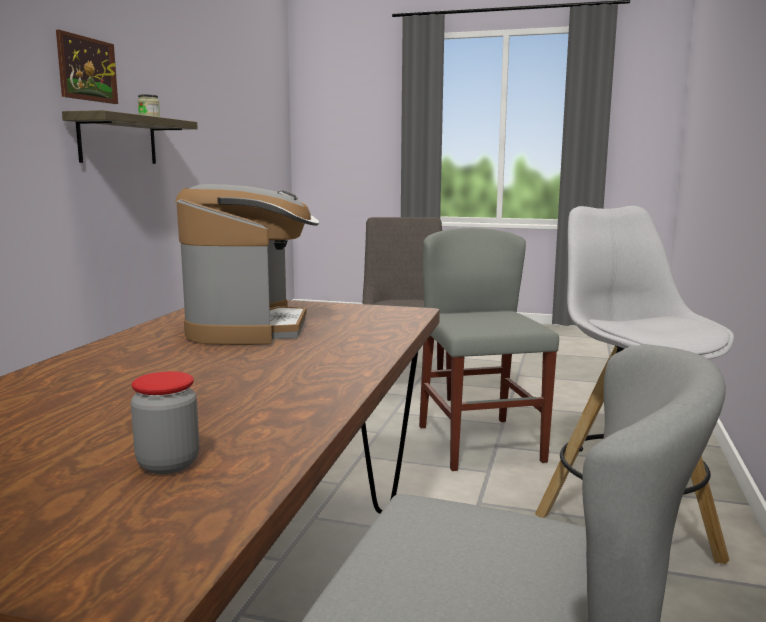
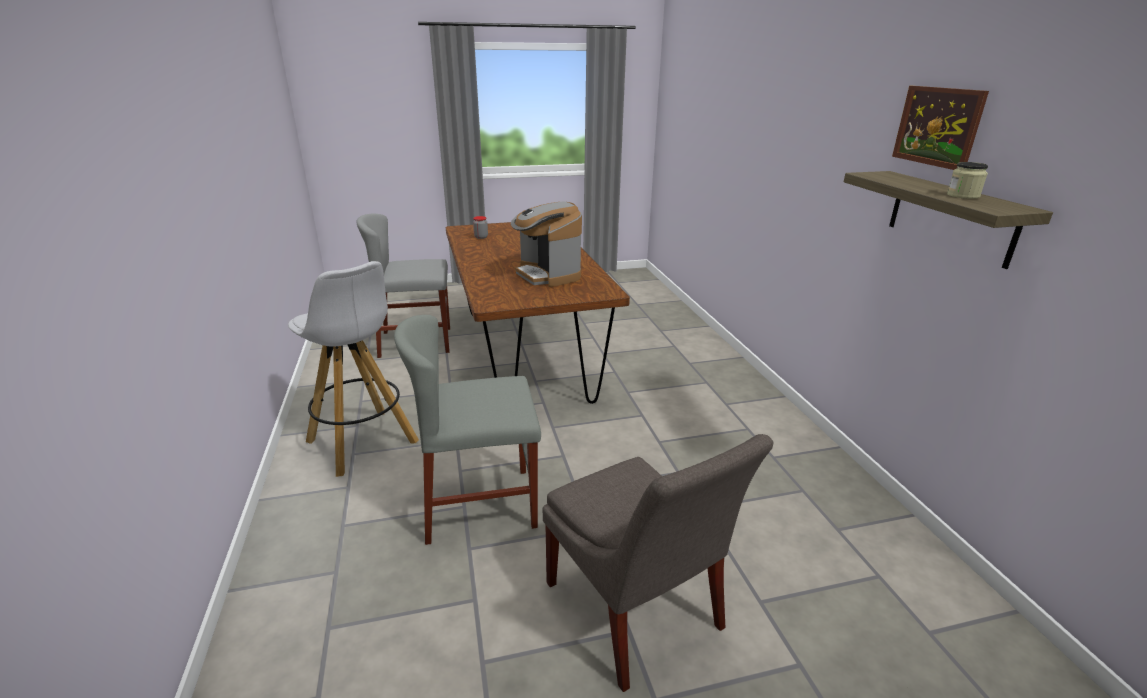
camera: 150 degrees right, 15 degrees up
(480, 443) = (479, 504): grey chair -> grey chair turned 120 degrees clockwise

